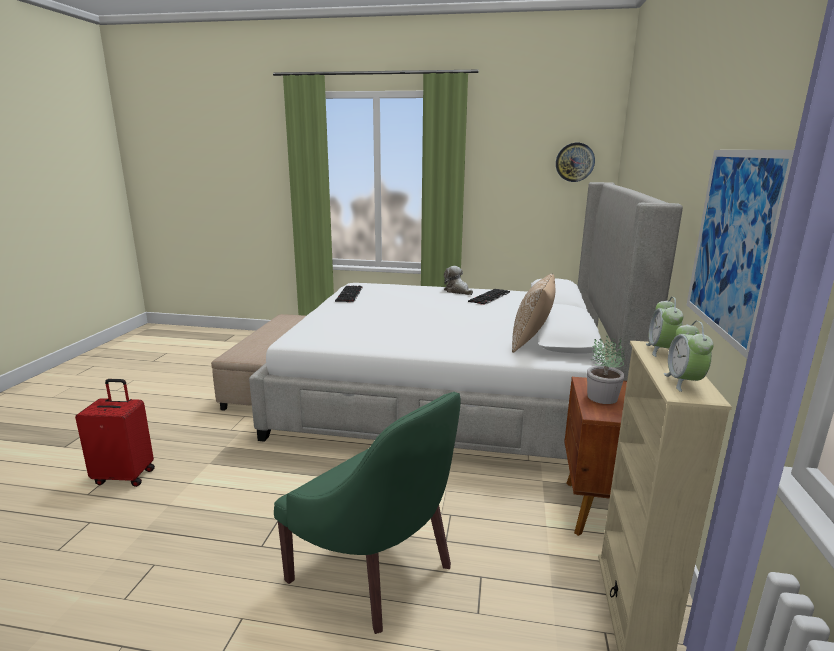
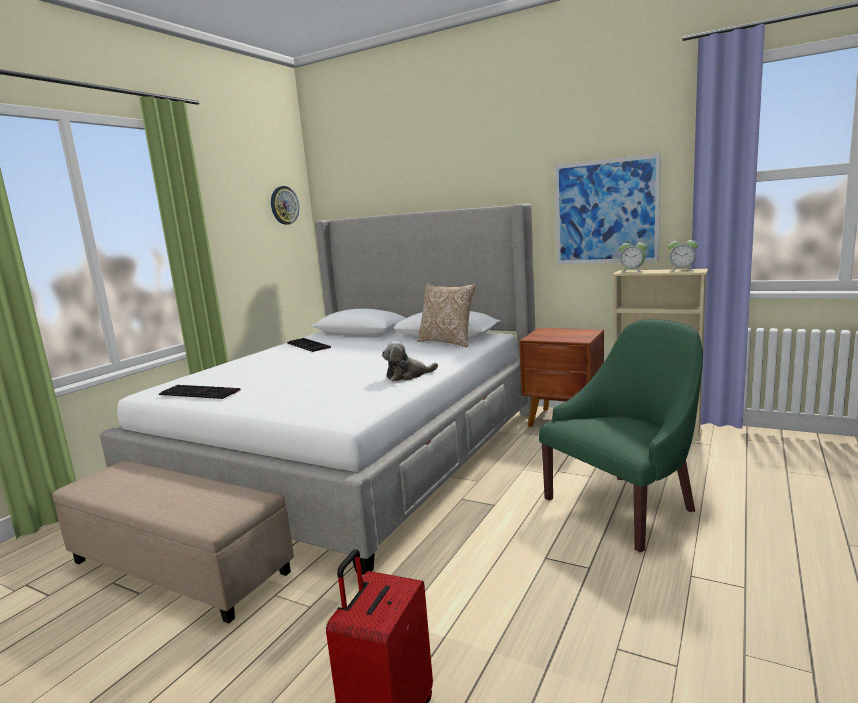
camera: 70 degrees left, 5 degrees down
(457, 291) = (268, 354): plush toy -> plush toy (408, 375)
(602, 397) = (557, 337): potted plant -> none

